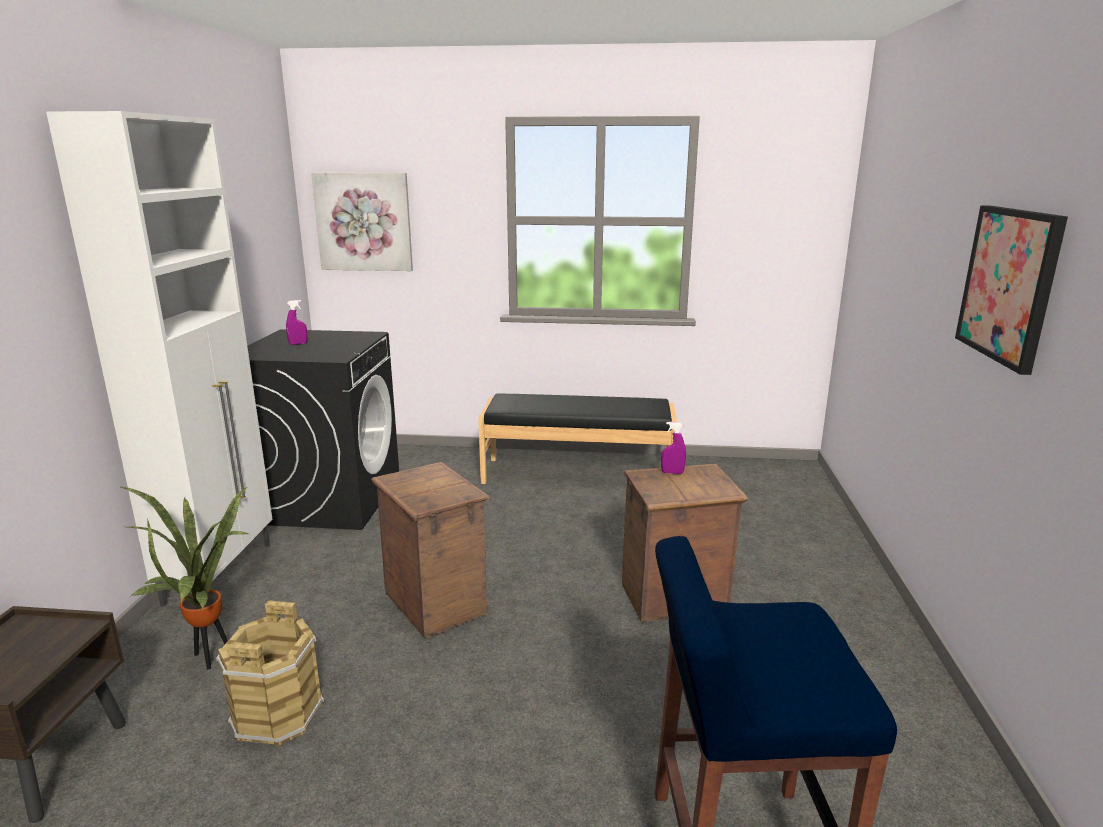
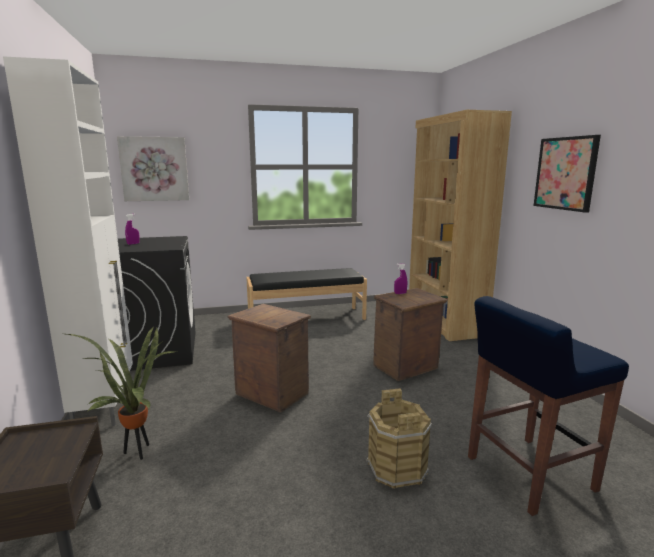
camera: 20 degrees left, 5 degrees down
(277, 714) = (213, 473): brown bucket -> brown bucket (396, 468)
(811, 519) = (444, 322): none -> brown bookcase

